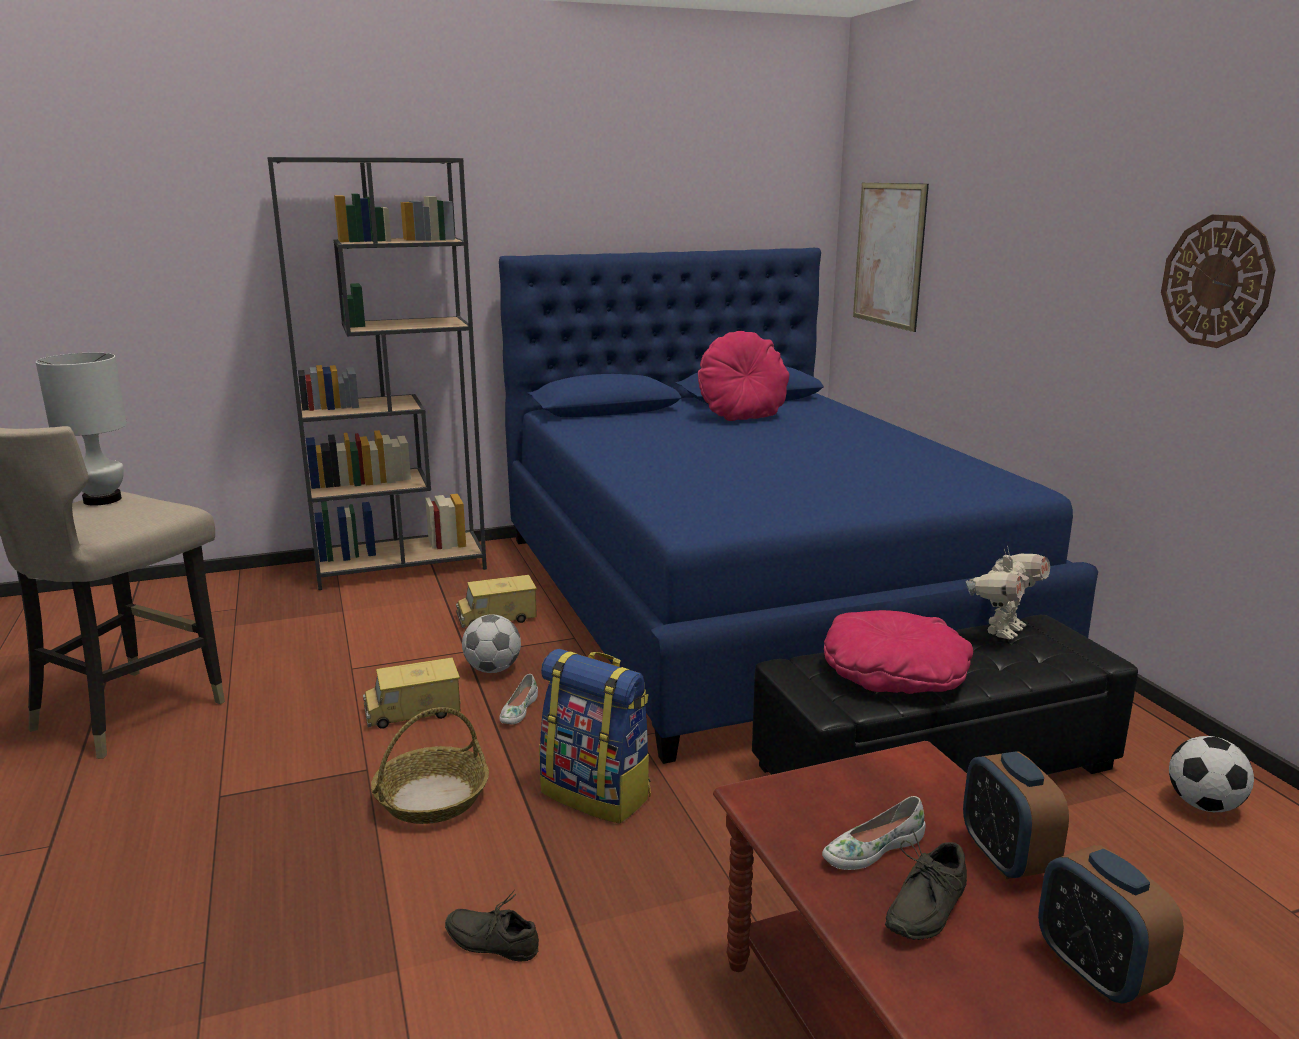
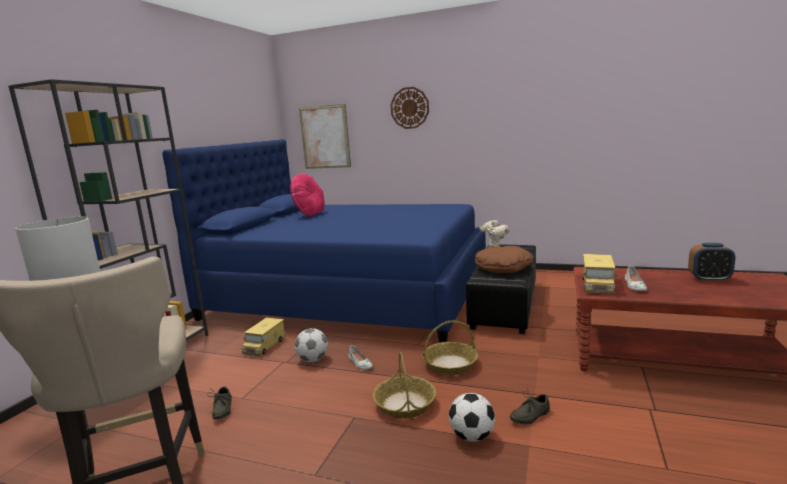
camera: 50 degrees left, 5 degrees down
(413, 712) = (318, 390): toy truck -> toy truck (597, 285)
(597, 794) = (450, 364): backpack -> basket
(894, 671) = (502, 268): pink pillow -> brown pillow
(921, 907) = (670, 288): grey shoe -> grey shoe (221, 410)
(1006, 858) = (649, 274): alarm clock -> none
(1203, 805) = (562, 281): football -> football (472, 436)
(1217, 281) = (500, 120): wall clock -> wall clock (409, 108)

